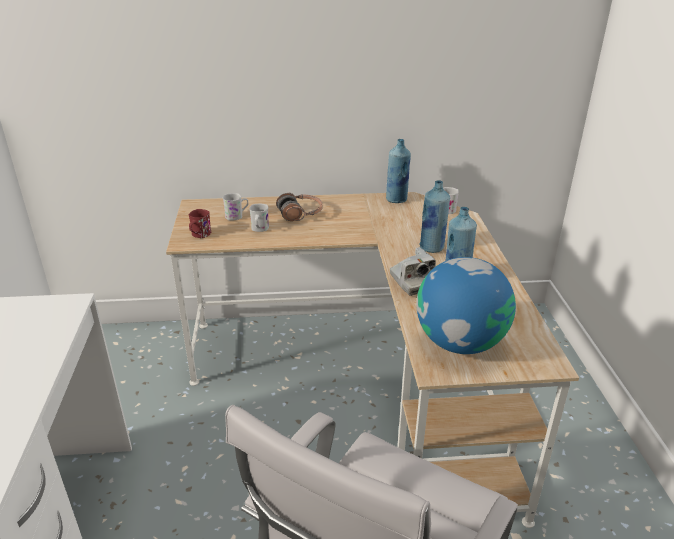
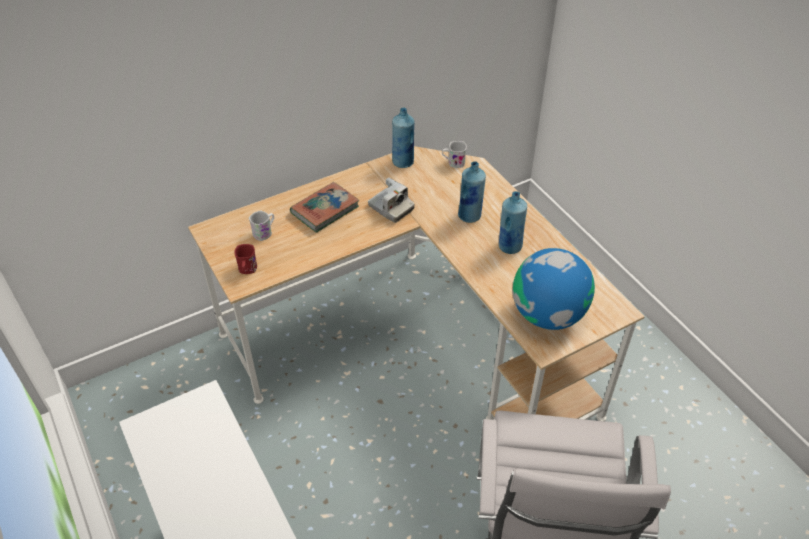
camera: 25 degrees left, 15 degrees up
(259, 229) = (300, 243): white mug -> none
(300, 214) = (325, 210): headphones -> book
(413, 282) = (477, 262): camera -> camera (390, 208)

